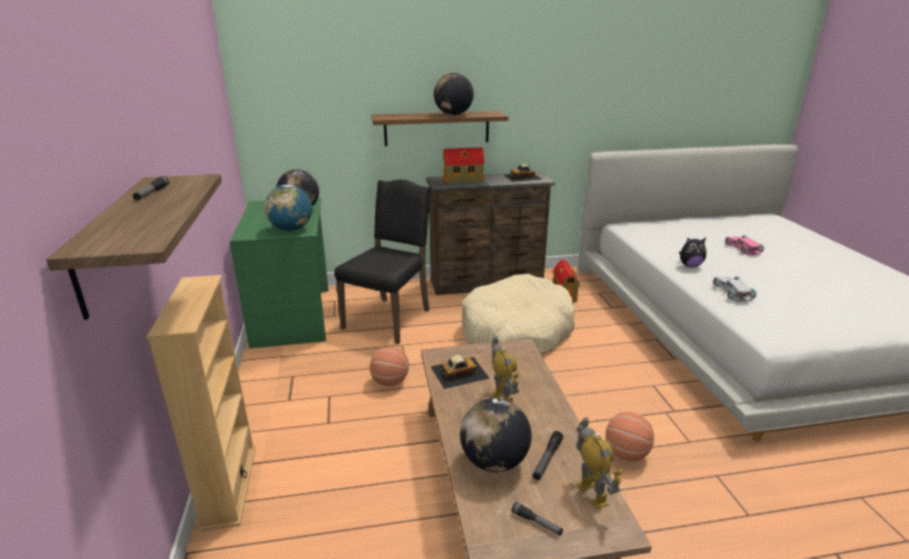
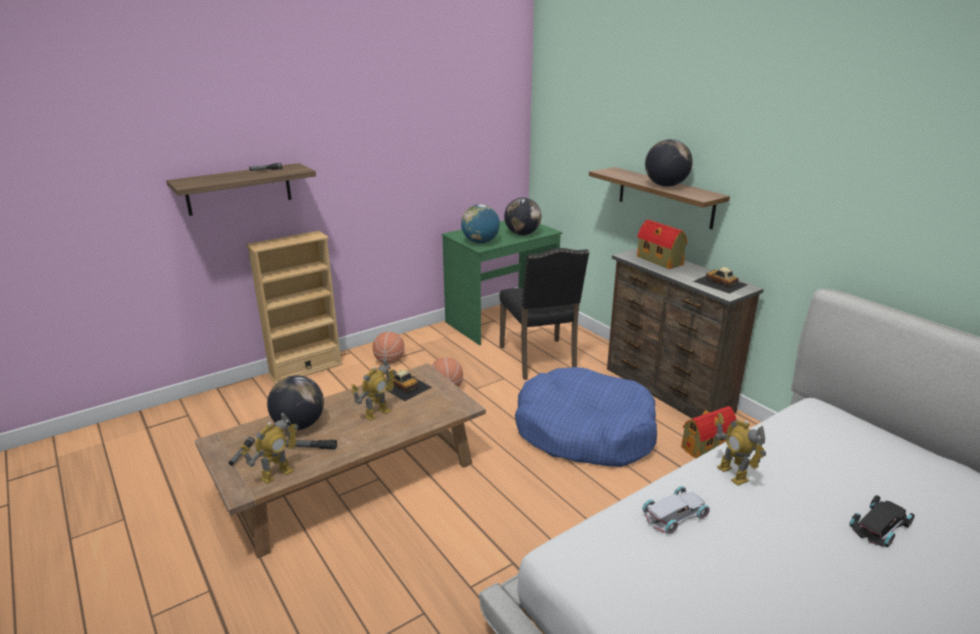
camera: 65 degrees right, 0 degrees up
(389, 318) = (540, 360): black chair -> black chair turned 75 degrees clockwise
(516, 331) = (584, 431): beige dog bed -> blue dog bed
(626, 453) = (425, 540): basketball -> basketball (389, 361)
(690, 265) = (732, 474): plush toy -> toy robot
(743, 248) = (881, 526): pink toy car -> black toy car

